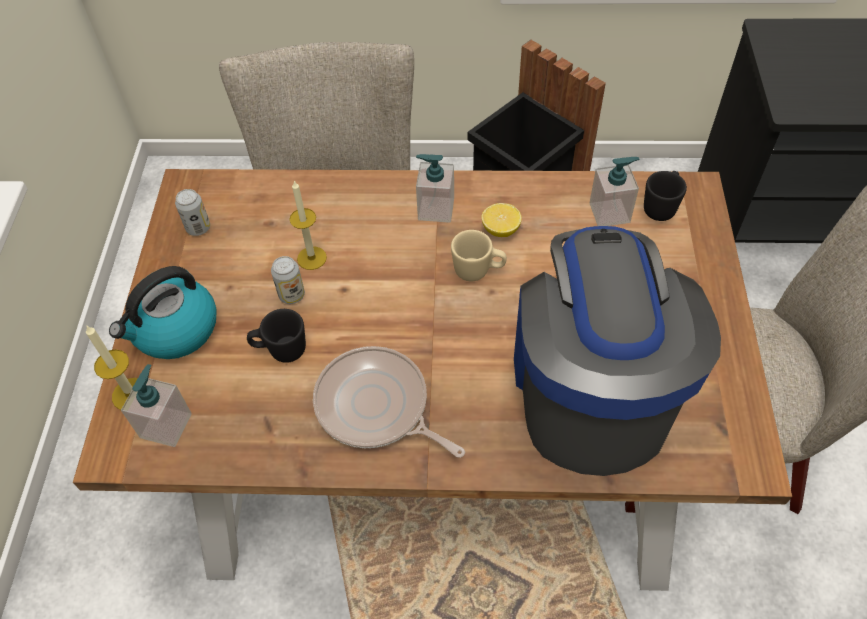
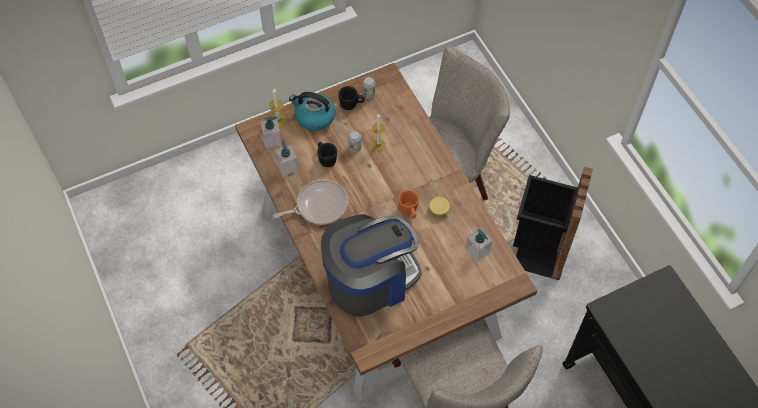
camera: 60 degrees right, 5 degrees up
(376, 407) = (319, 205): frying pan -> frying pan turned 60 degrees clockwise
(435, 209) = (435, 178): soap dispenser -> soap dispenser (287, 167)
(478, 271) = (409, 211): beige mug -> orange mug
(661, 207) = (495, 272): black mug -> black mug (351, 105)

